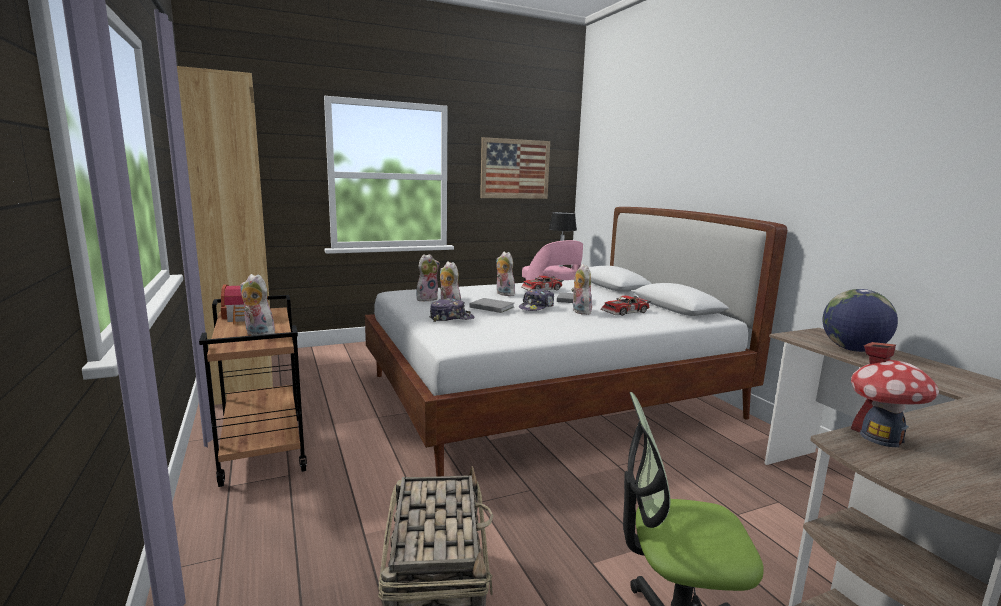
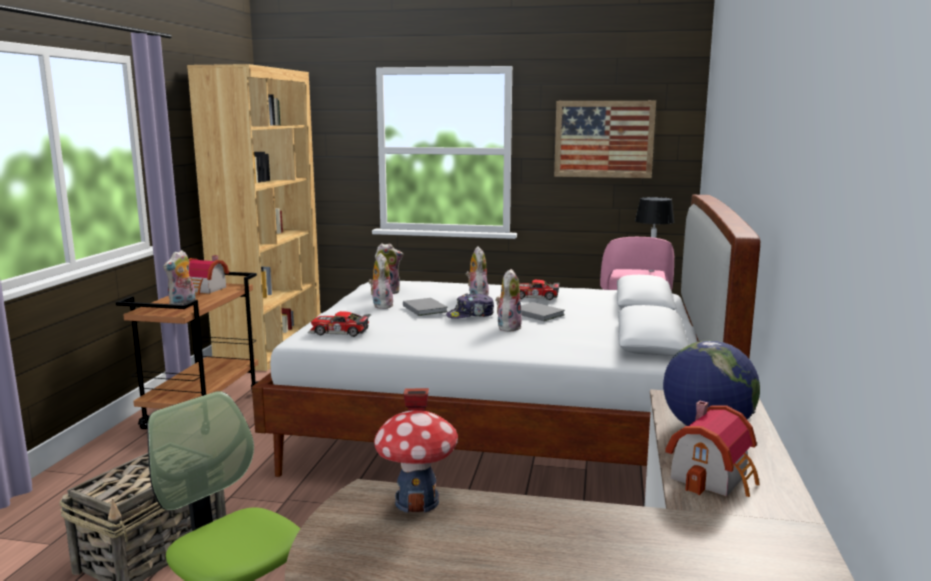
camera: 35 degrees right, 0 degrees up
(257, 334) = (183, 304): plush toy -> plush toy turned 120 degrees counterclockwise
(451, 318) = (360, 314): cap -> none
(626, 312) = (562, 336): toy car -> toy car (339, 332)
(928, 374) = (714, 477): none -> toy house

